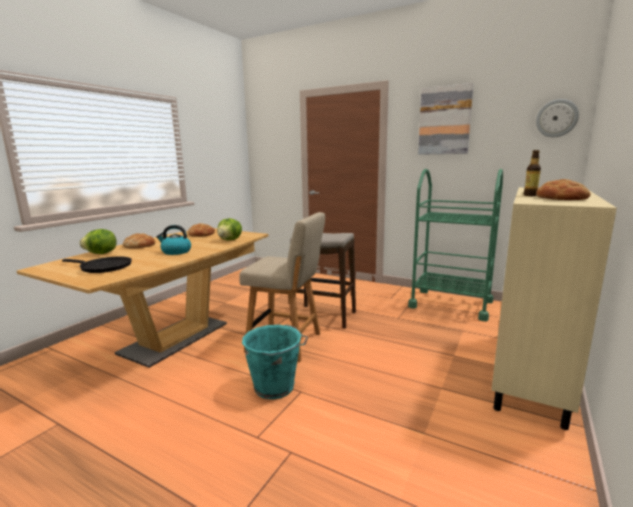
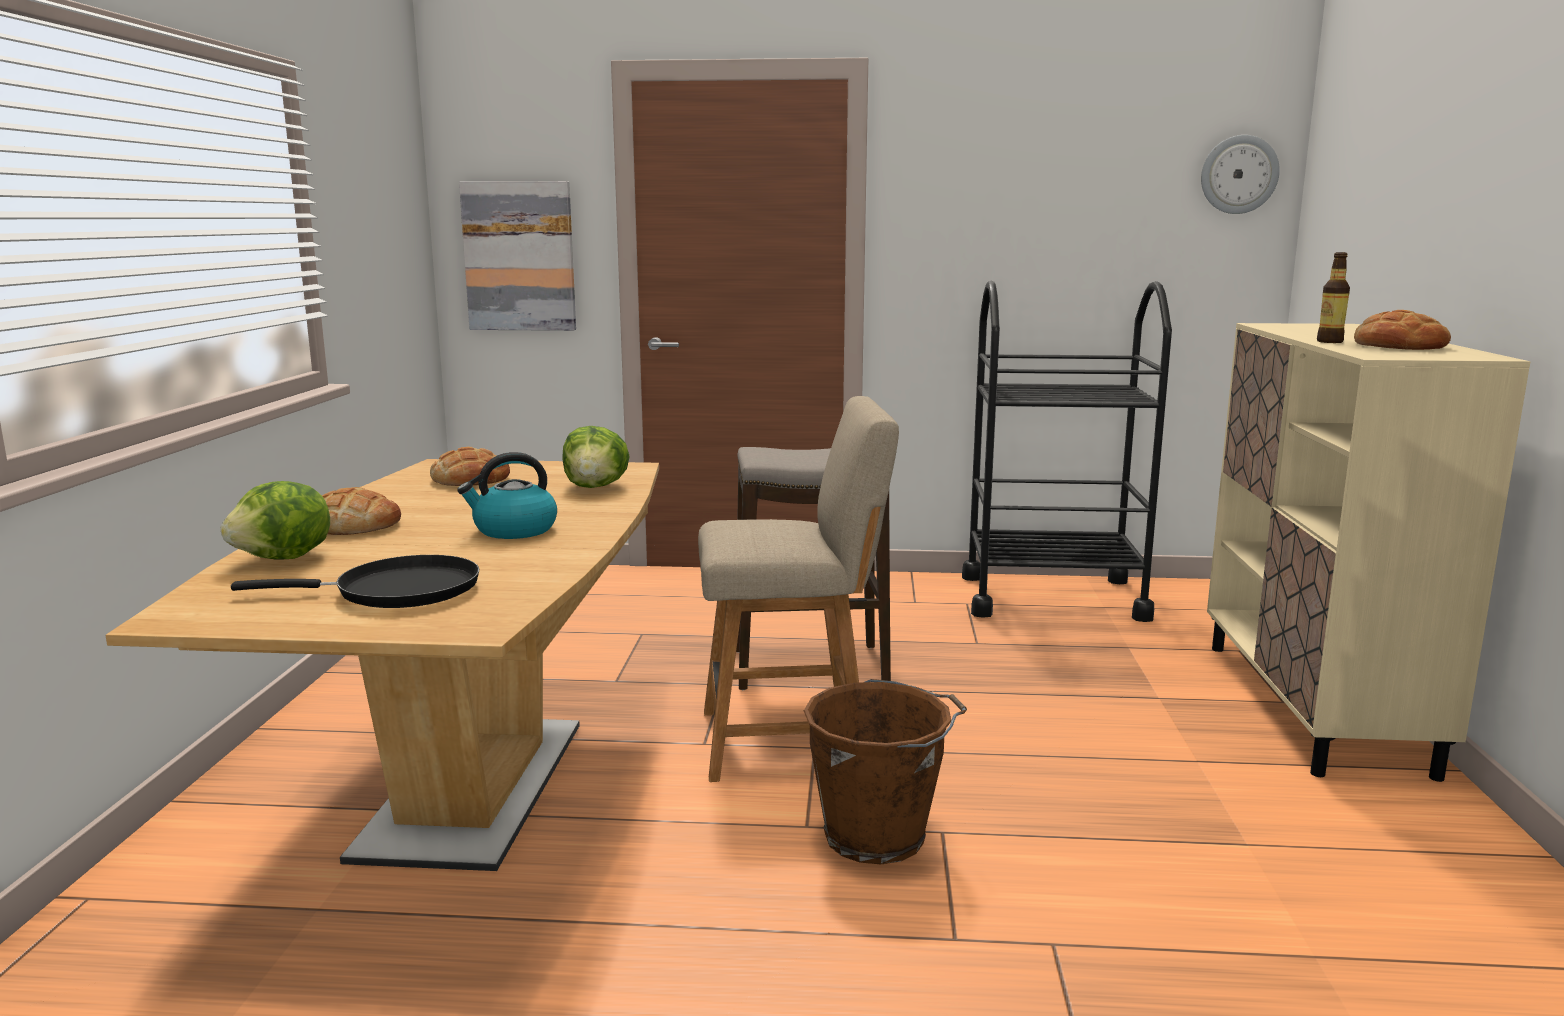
camera: 25 degrees left, 0 degrees up
(276, 387) = (879, 836): turquoise bucket -> brown bucket
(444, 120) = (1008, 166): picture -> picture (519, 256)
(450, 304) = (1052, 597): green cart -> black cart

